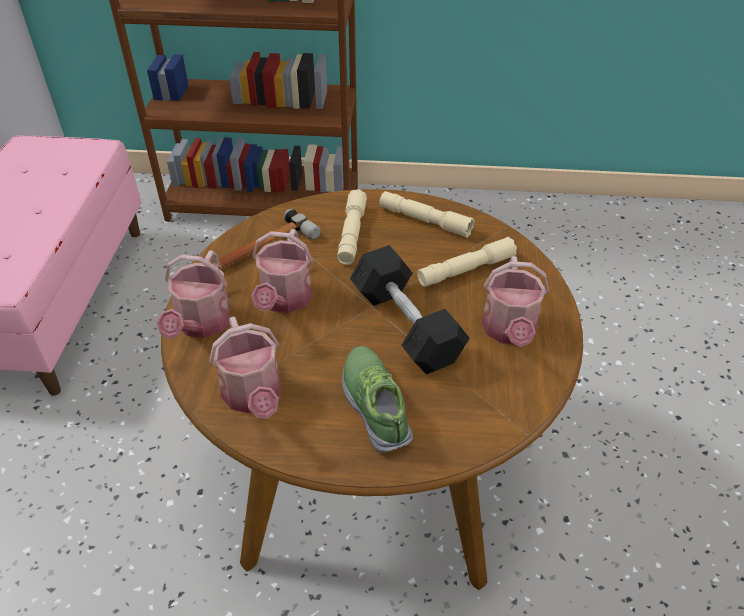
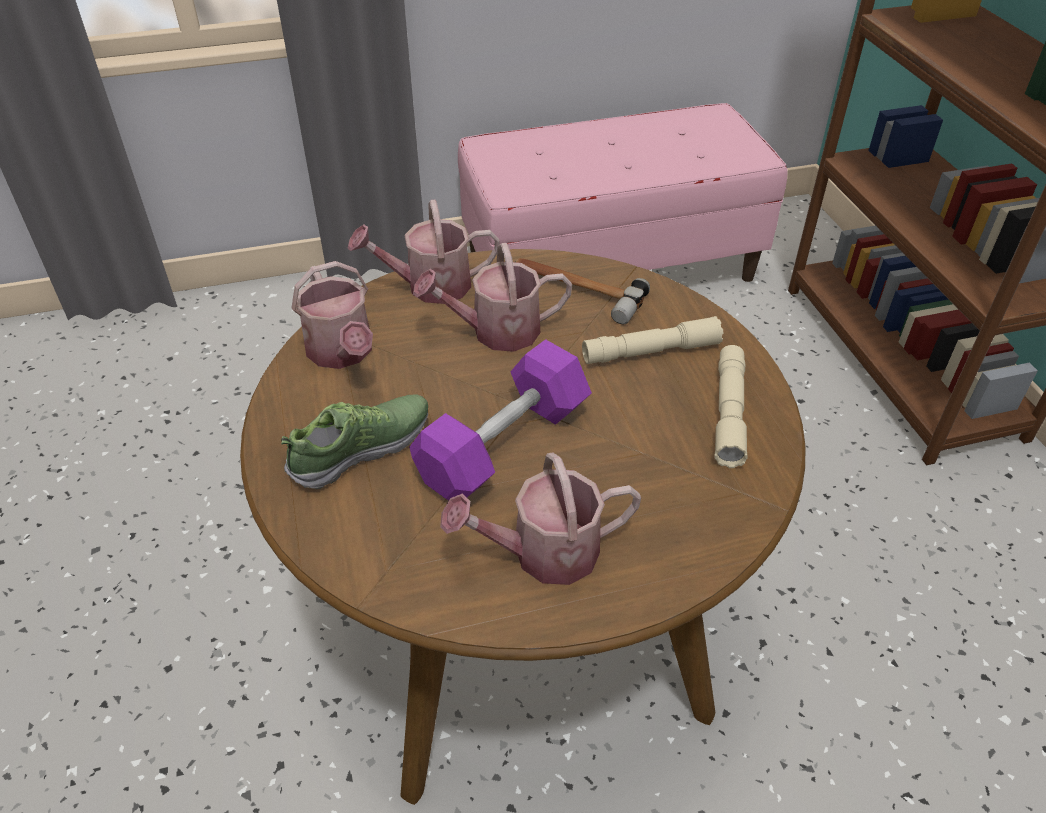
camera: 70 degrees right, 0 degrees up
(254, 396) = (343, 353): watering can -> watering can turned 75 degrees counterclockwise
(406, 326) = (503, 444): black dumbbell -> purple dumbbell
(466, 270) = (647, 480): beige flashlight -> none

